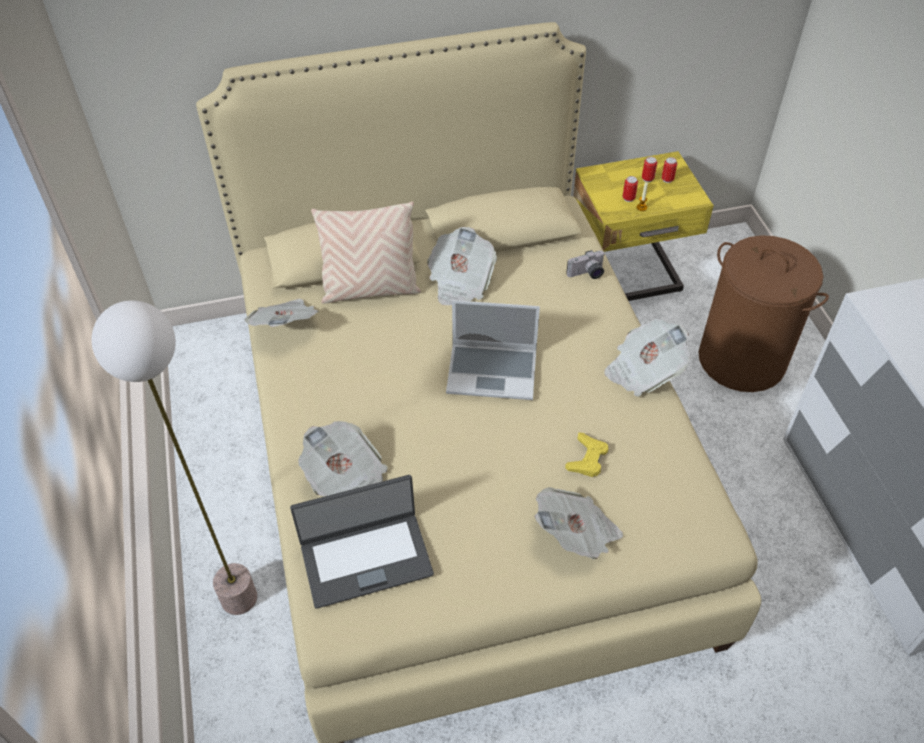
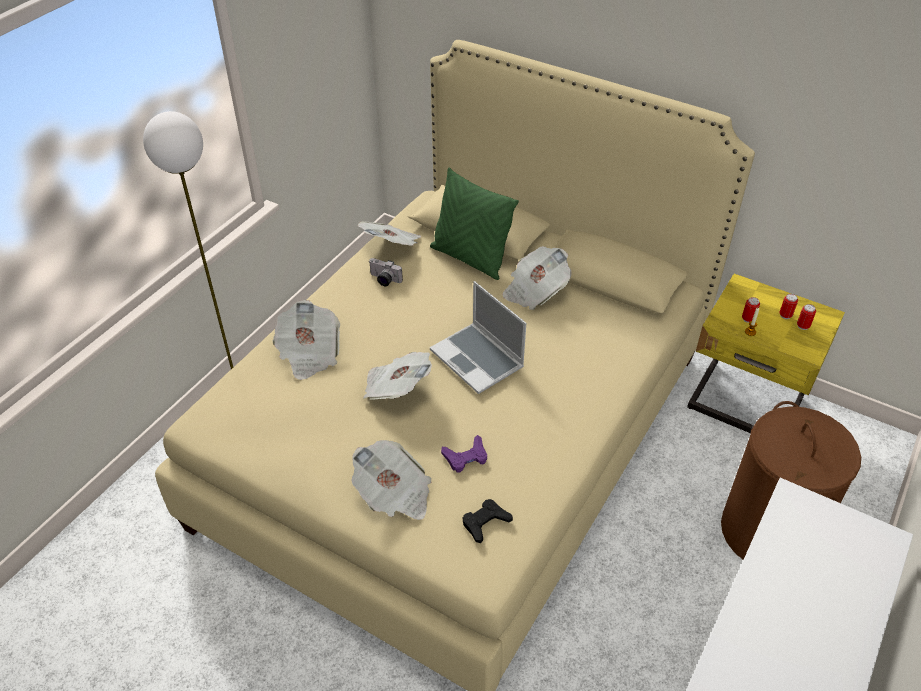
camera: 45 degrees right, 5 degrees down
(366, 558) = (260, 403): laptop -> none
(370, 289) = (470, 258): beige pillow -> green pillow
(587, 274) = (633, 345): camera -> camera (384, 280)
(587, 458) = (466, 457): yellow game controller -> purple game controller
(643, 371) = (585, 435): newspaper -> newspaper (396, 388)
(666, 496) = (485, 522): none -> black game controller

